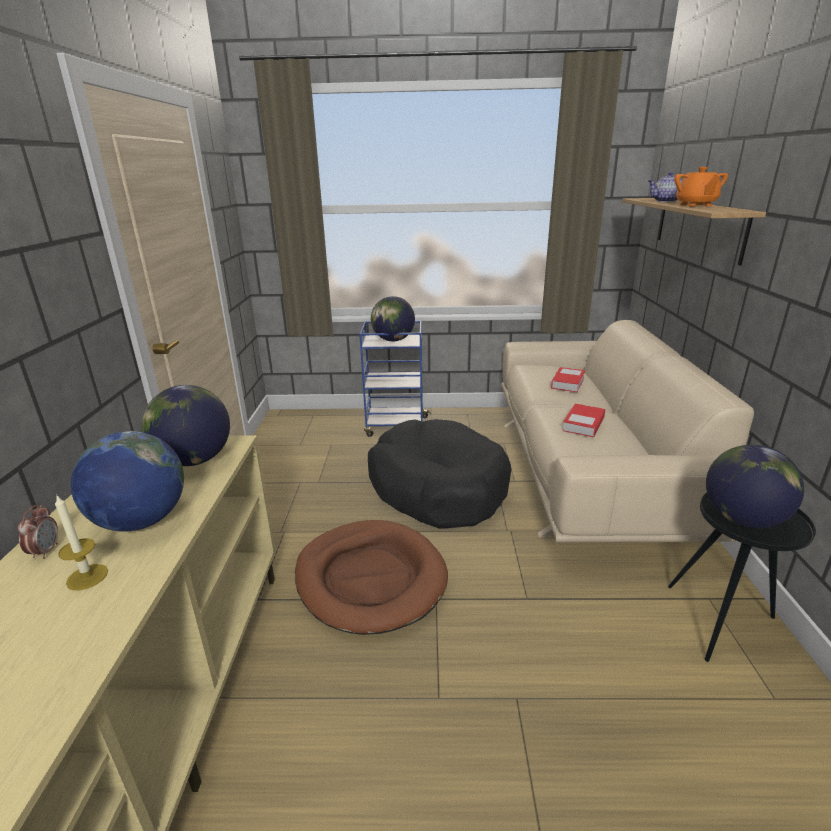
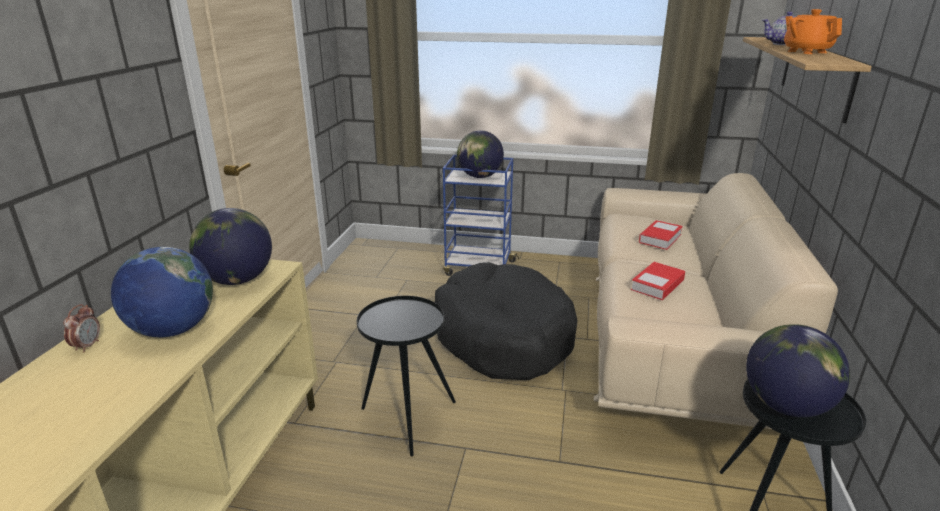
camera: 10 degrees right, 0 degrees up
(87, 577) = (113, 372): candle -> none
(370, 578) = (407, 418): brown dog bed -> black side table
(695, 205) = (806, 52): orange teapot -> orange teapot turned 150 degrees clockwise

